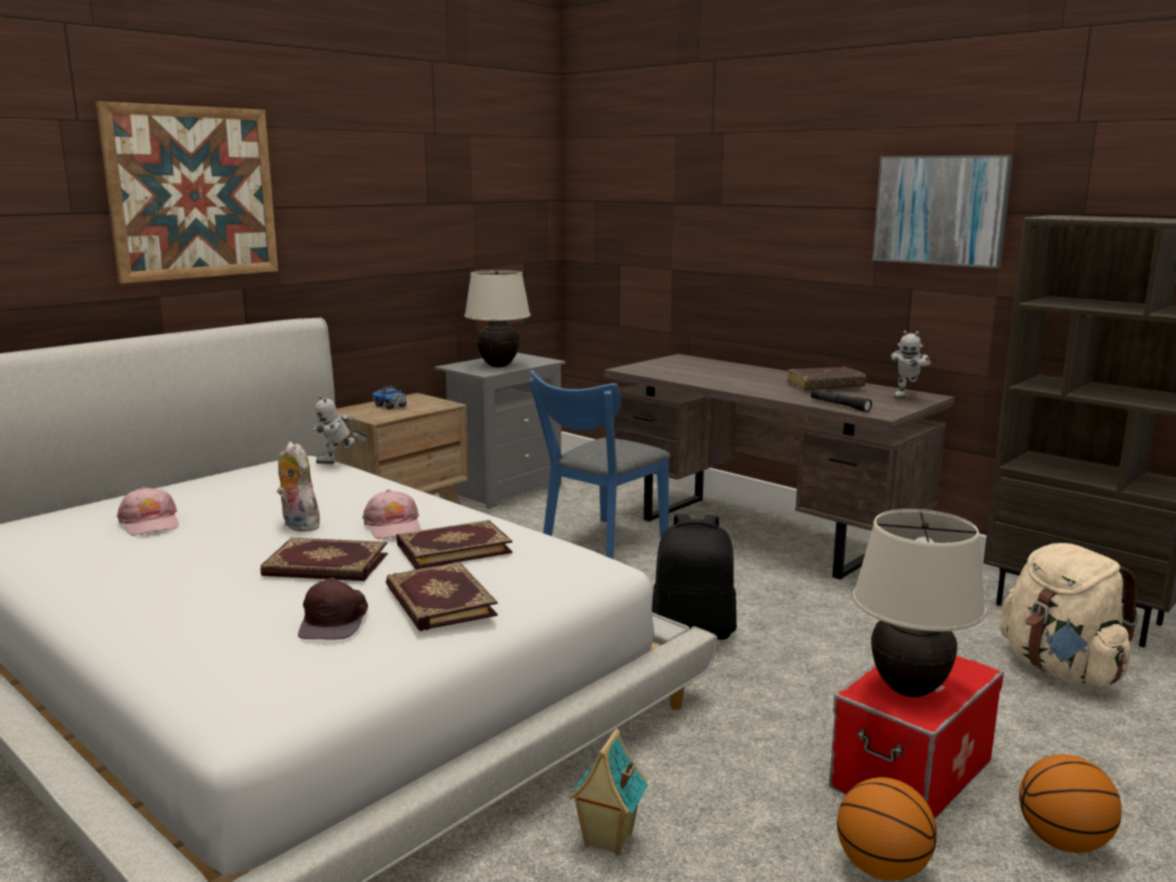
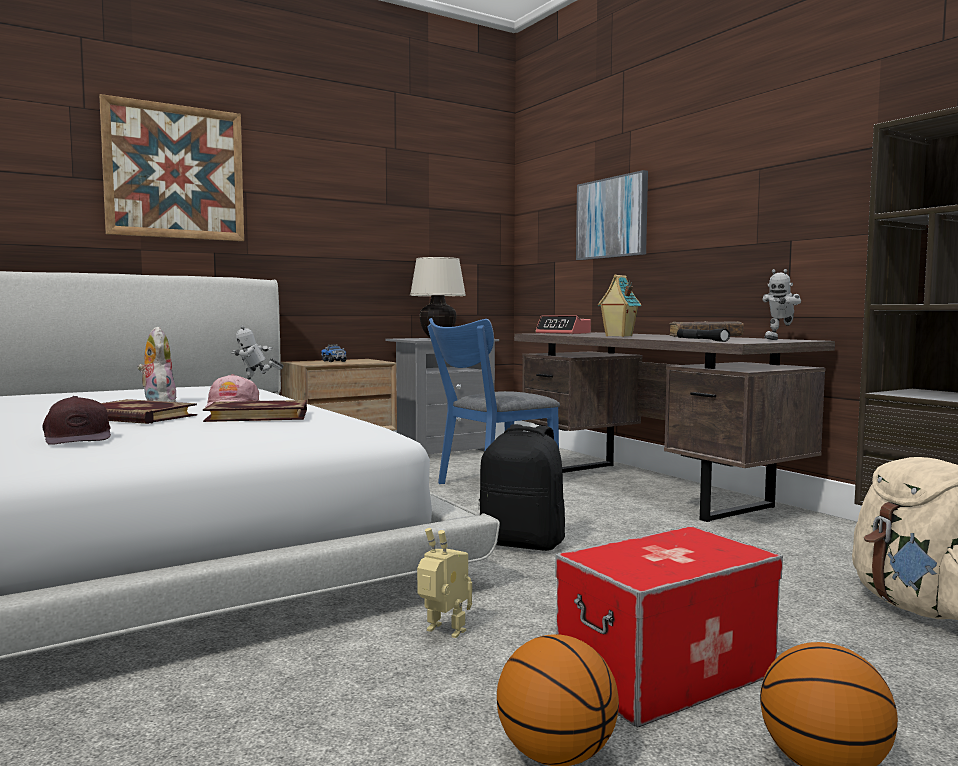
camera: 15 degrees right, 10 degrees down
(150, 523) = (54, 398): pink cap -> none
(335, 620) = (79, 437): brown cap -> brown cap turned 45 degrees counterclockwise
(438, 601) = (186, 435): book -> none
(607, 840) = (271, 684): toy house -> toy house (618, 336)
(658, 368) = (563, 333): none -> alarm clock
(705, 757) = (442, 633): none -> toy robot
(908, 689) = (646, 558): beige table lamp -> none
(940, 210) = (813, 157): picture -> picture (612, 218)

